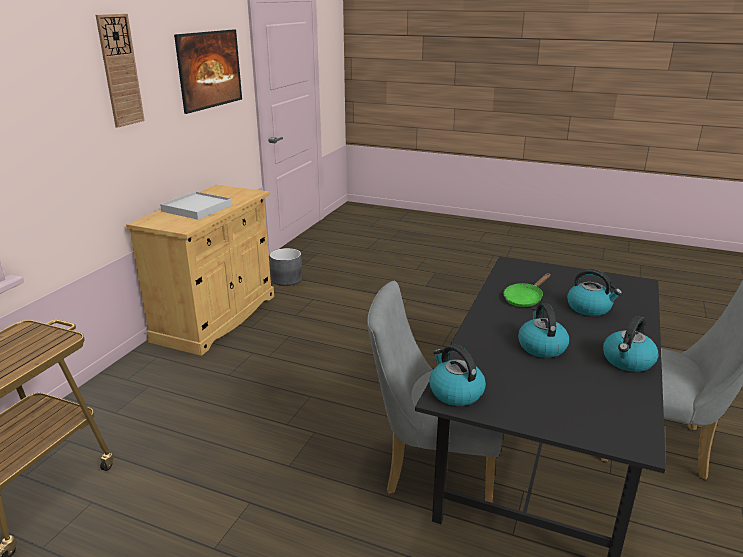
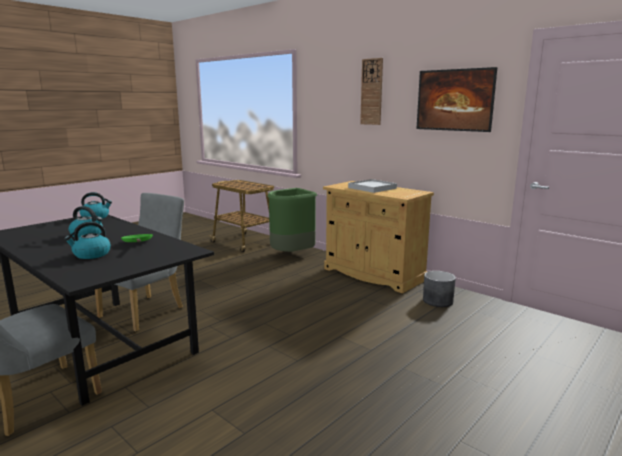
camera: 110 degrees right, 10 degrees down
(127, 400) = (292, 254): none -> green trash can
(628, 361) = (32, 247): kettle -> none

